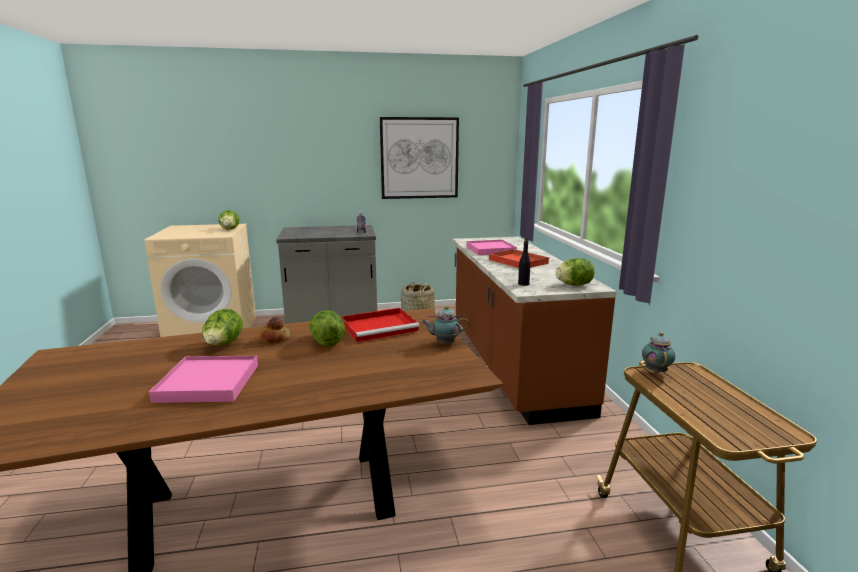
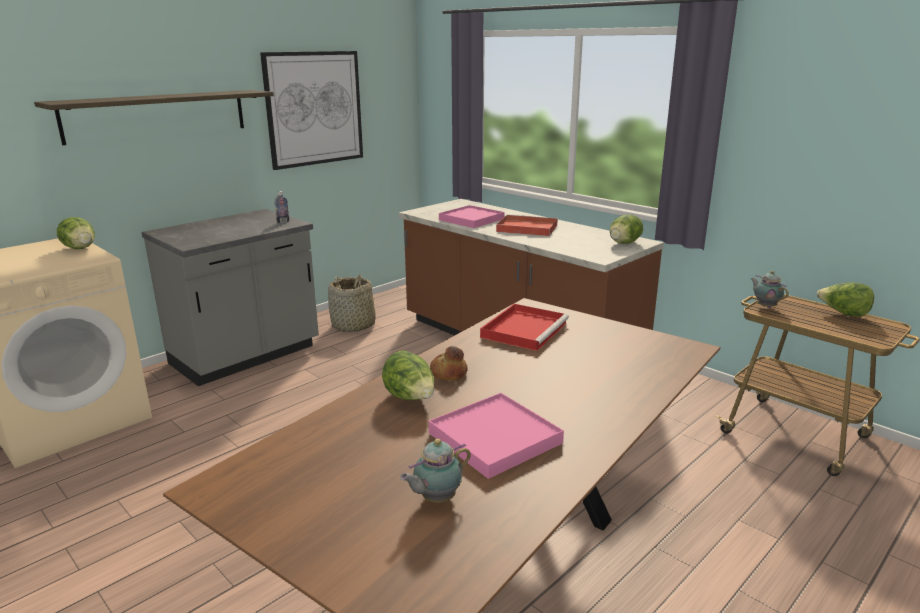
camera: 35 degrees left, 5 degrees up
(303, 155) = (157, 115): none -> shelf
(327, 342) = (509, 359): lettuce -> lettuce (843, 314)
(444, 343) = (611, 328): teapot -> teapot (436, 499)
(523, 284) = (584, 251): black bottle -> none

